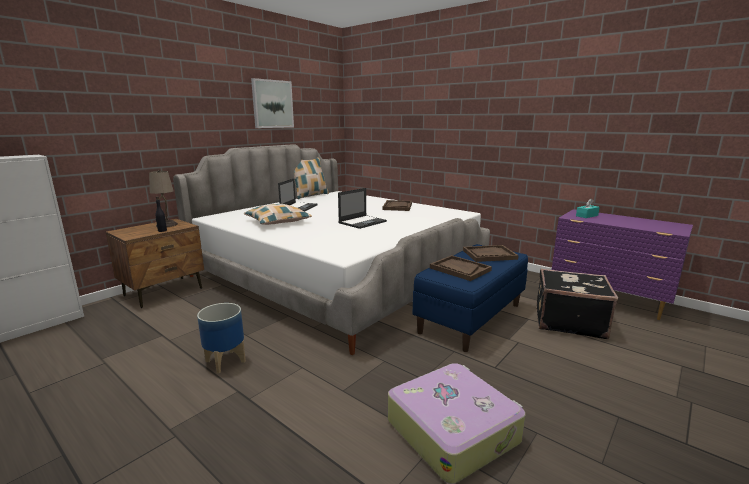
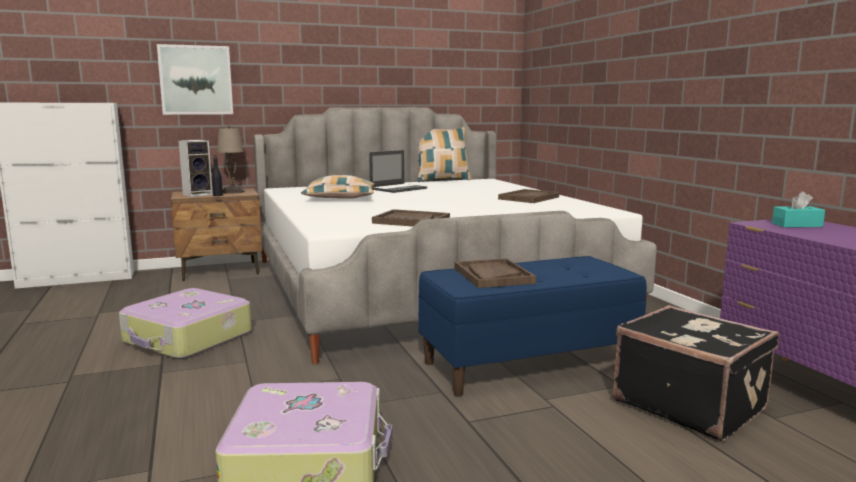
camera: 30 degrees right, 5 degrees down
(141, 232) = (198, 194): none -> speaker
(226, 361) = (187, 338): planter -> suitcase
(272, 104) = (400, 53): picture -> picture (196, 80)
(362, 222) = (437, 207): laptop -> none
(489, 255) = (577, 268): brown tray -> brown tray (411, 221)

